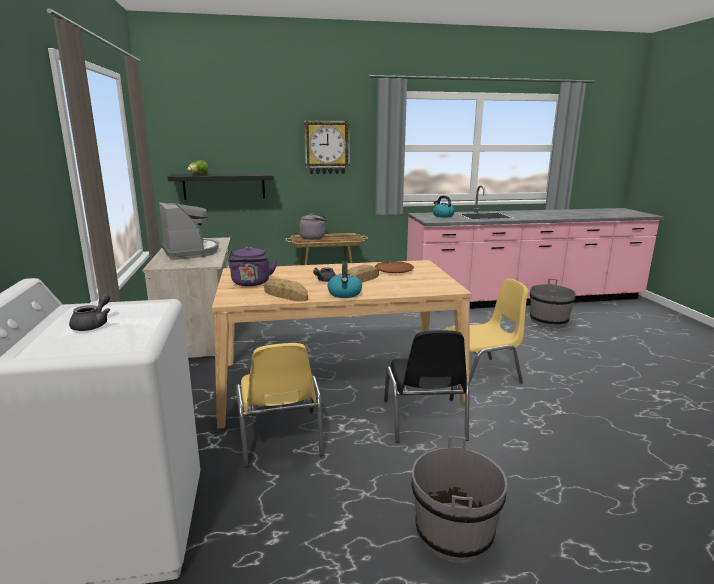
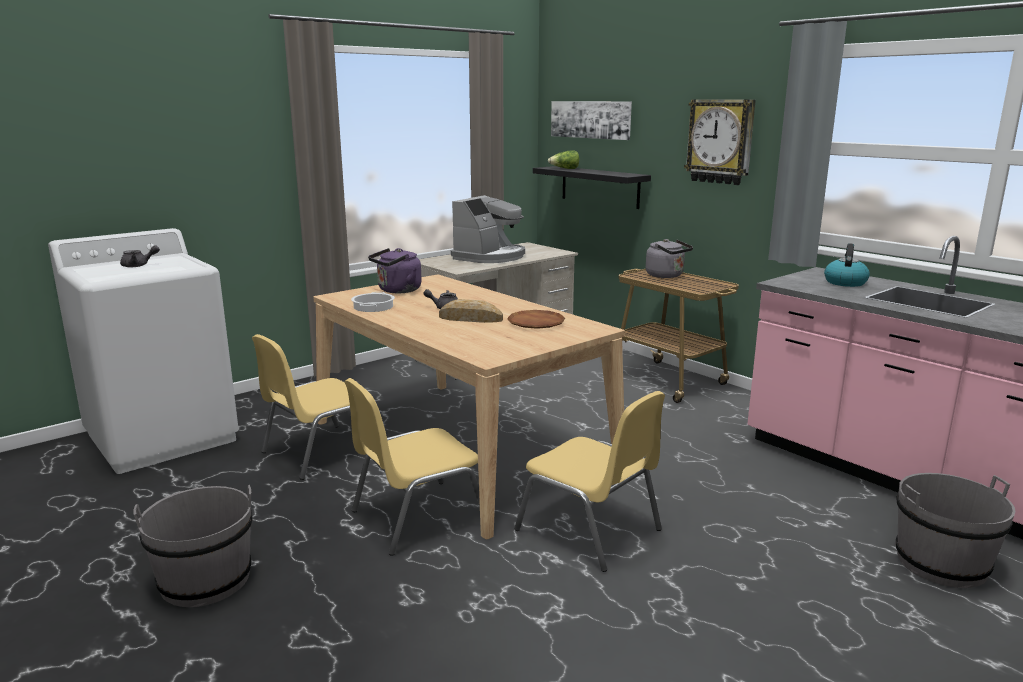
camera: 60 degrees right, 0 degrees up
(207, 135) = (590, 119): none -> picture
(286, 295) = (373, 307): bread -> cooking pot
(345, 294) = (404, 322): kettle -> none
(424, 420) = (416, 517): black chair -> yellow chair

